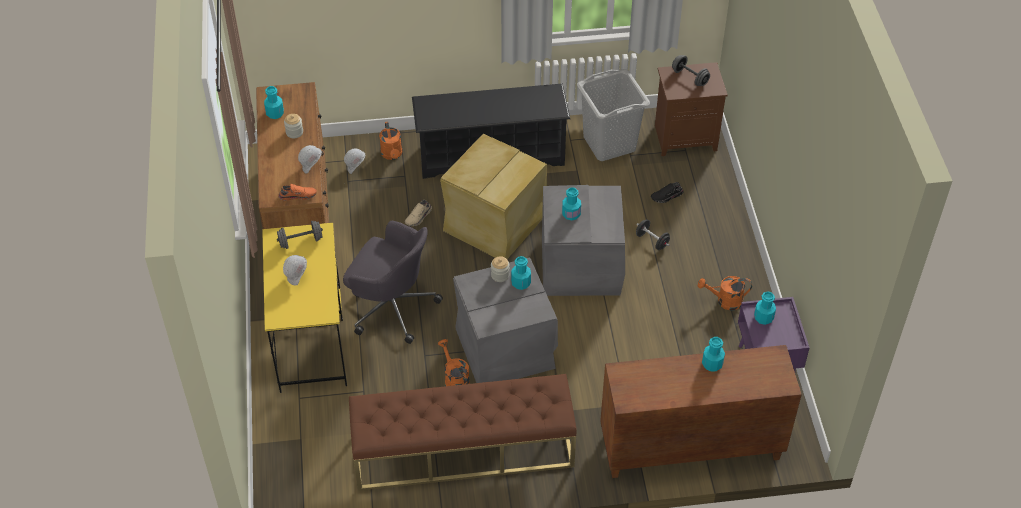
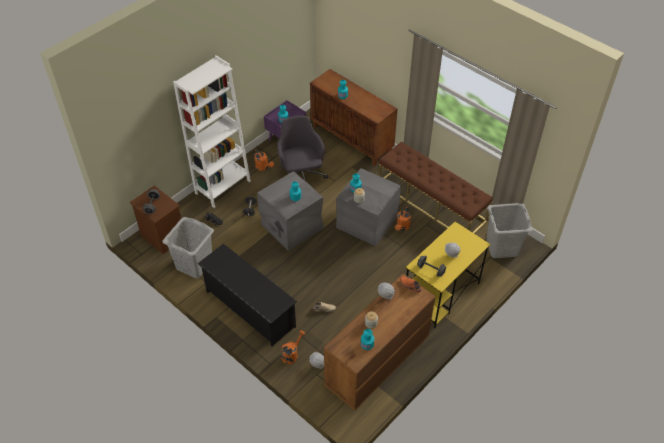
camera: 130 degrees left, 0 degrees up
(299, 468) = (502, 247): none -> grey laundry basket
(391, 306) = (389, 278): grey office chair -> grey office chair (301, 177)
(496, 223) = (296, 274): beige storage box -> none
(724, 237) = (223, 187): none -> white bookcase

